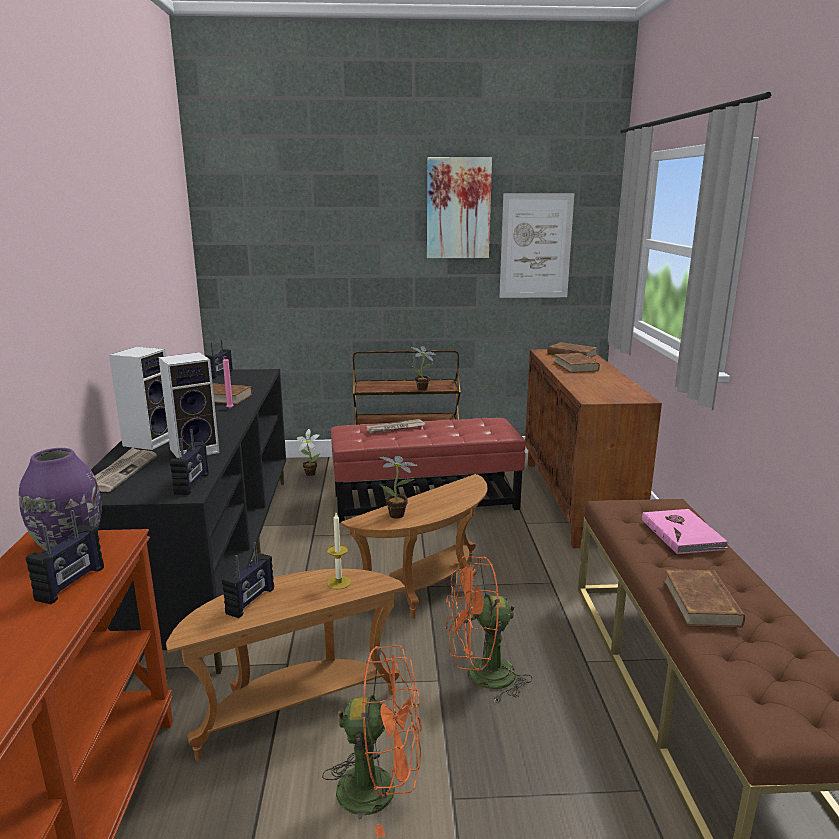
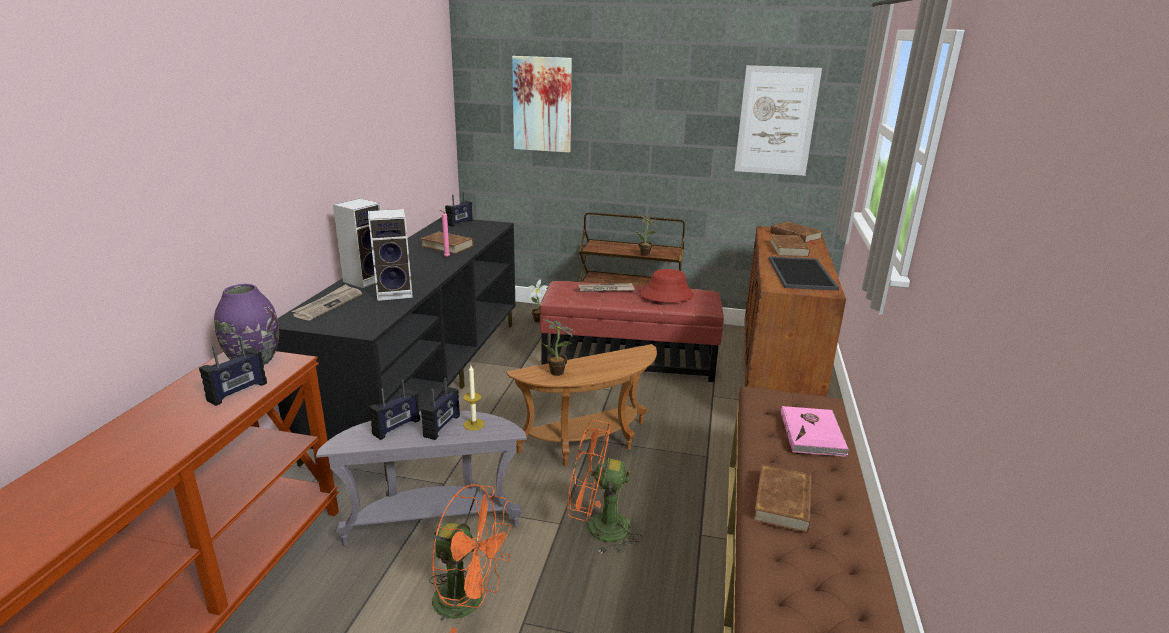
camera: 15 degrees right, 5 degrees up
(192, 484) = (374, 322): radio -> radio (442, 426)
(294, 708) = (432, 521): brown side table -> grey side table
(458, 208) = (699, 79): picture -> picture (542, 104)
(459, 426) = (666, 294): none -> red hat
(606, 386) = (803, 274): none -> tray

